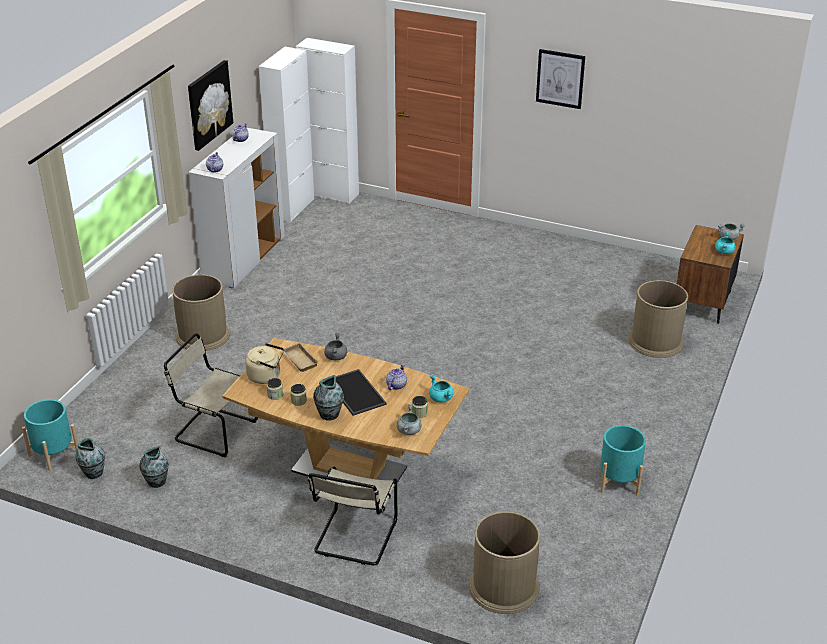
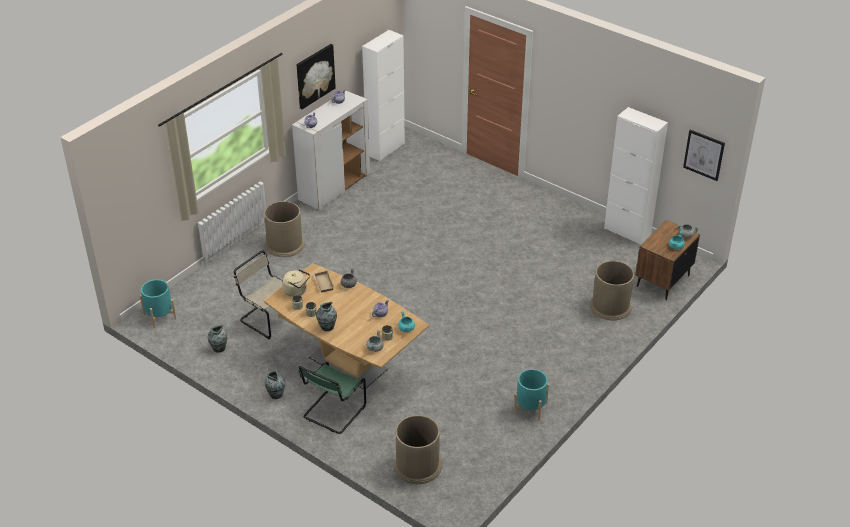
camera: 15 degrees right, 5 degrees up
(93, 473) = (181, 334): vase -> vase (276, 394)
(331, 194) = (419, 141): white cabinet -> white cabinet (627, 232)
(354, 392) = (350, 314): tray -> none
(354, 538) = (333, 413): beige chair -> green chair
(560, 78) = (583, 89): picture -> picture (704, 155)

